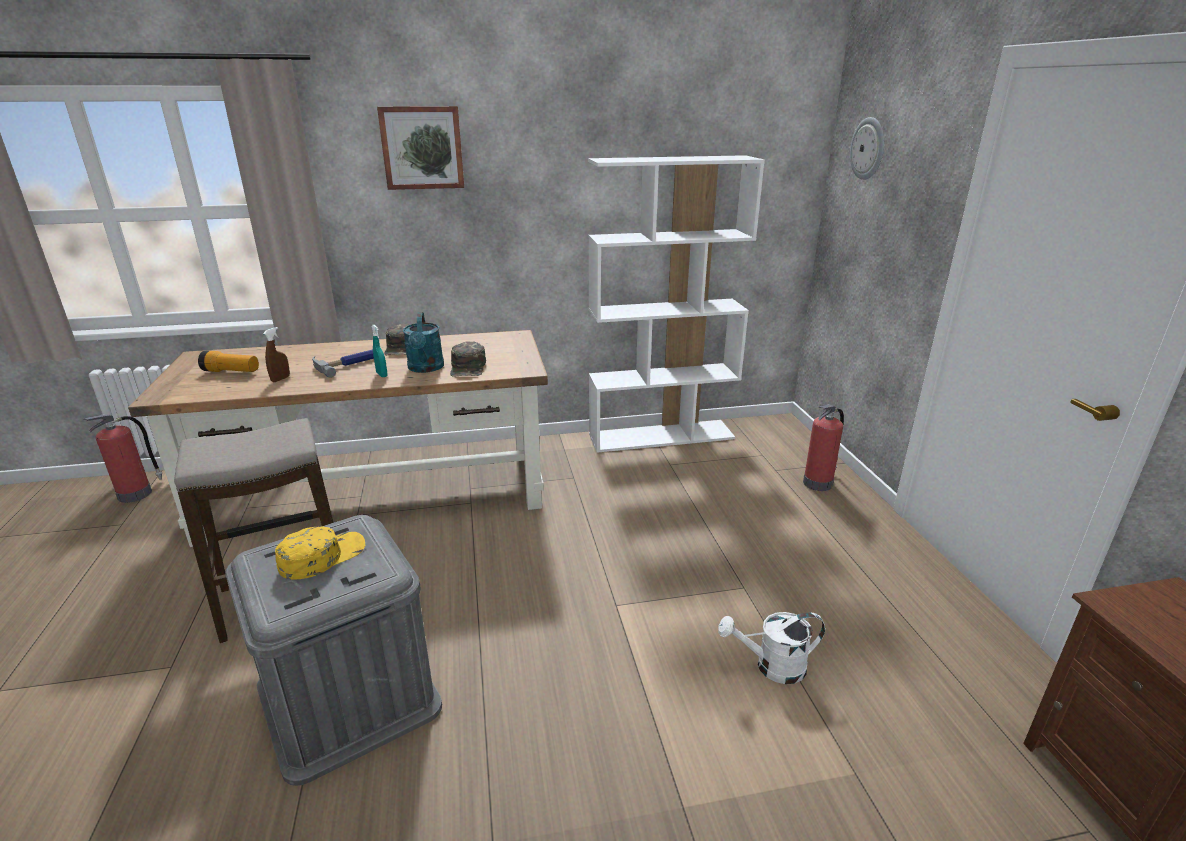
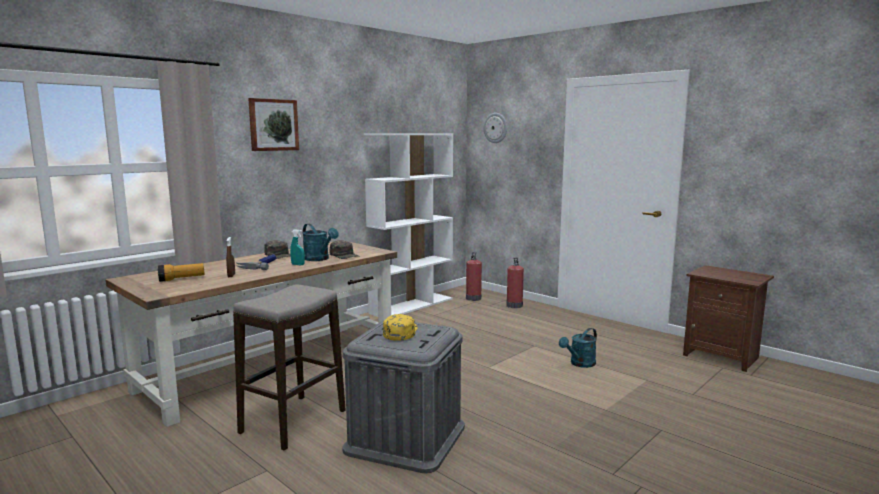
camera: 35 degrees left, 15 degrees down
(137, 493) = (50, 420): fire extinguisher -> fire extinguisher (473, 298)
(771, 667) = (580, 364): white watering can -> turquoise watering can

